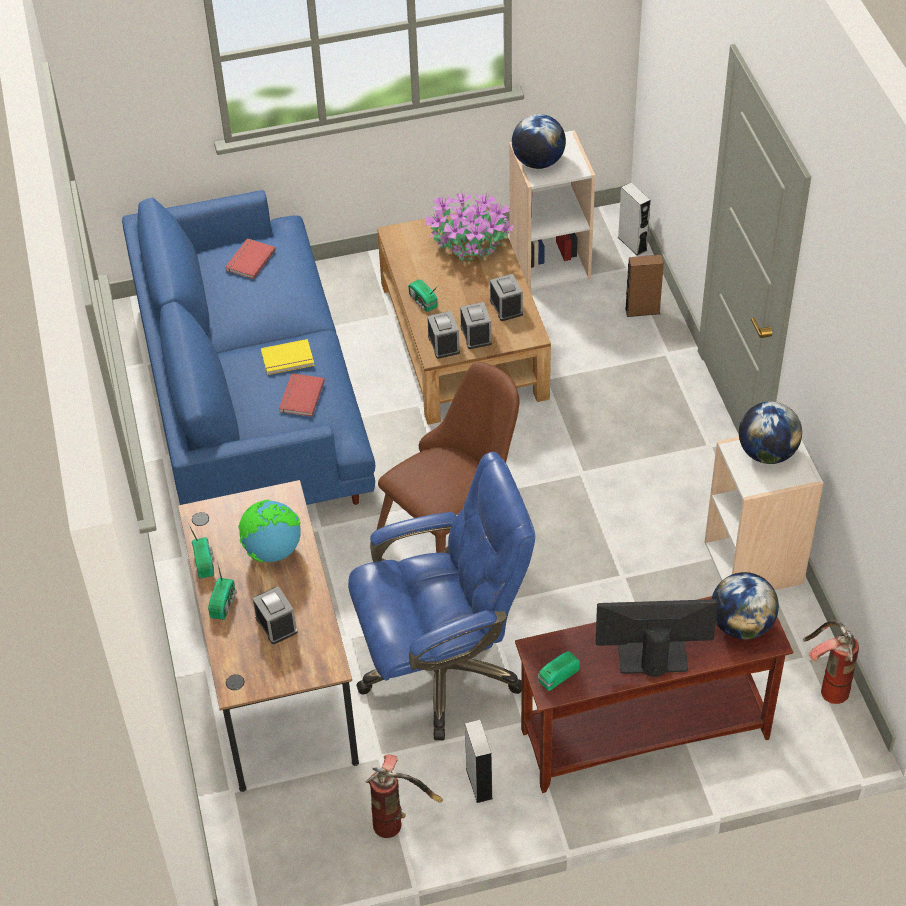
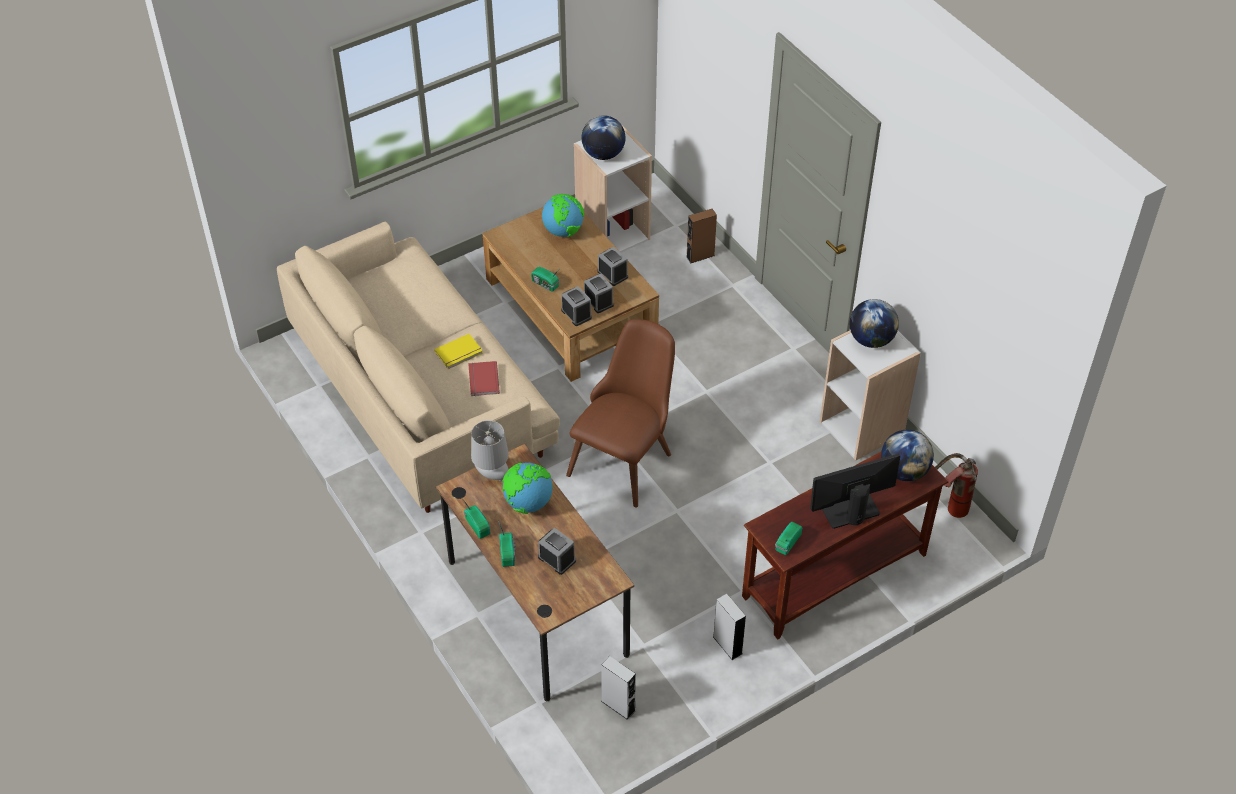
camera: 20 degrees left, 0 degrees up
(245, 508) = (491, 475): none -> grey table lamp
(249, 260) = (391, 281): red book -> none
(251, 400) = (420, 394): blue sofa -> beige sofa
(398, 820) = (678, 689): fire extinguisher -> none
(441, 669) = (662, 567): blue office chair -> none
(471, 244) = (563, 231): potted plant -> globe
(632, 244) = (671, 205): grey speaker -> grey speaker (618, 706)

